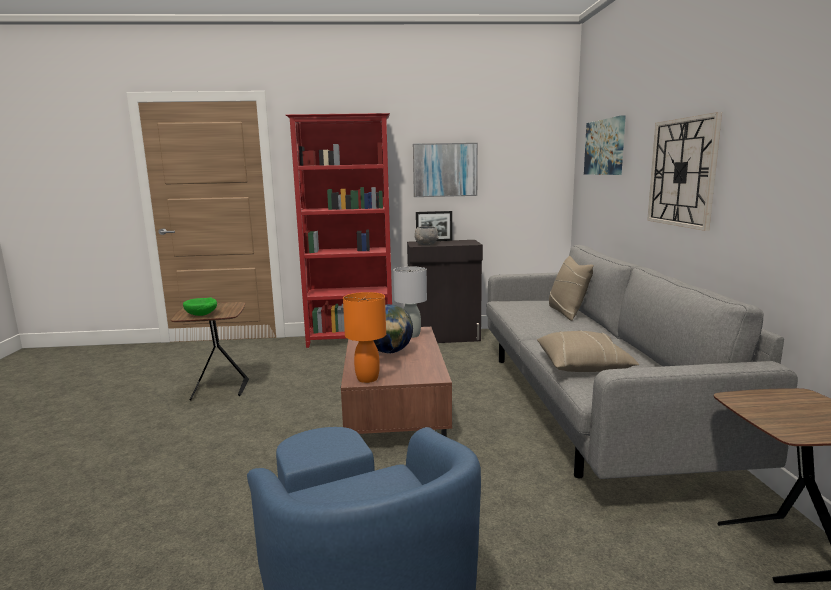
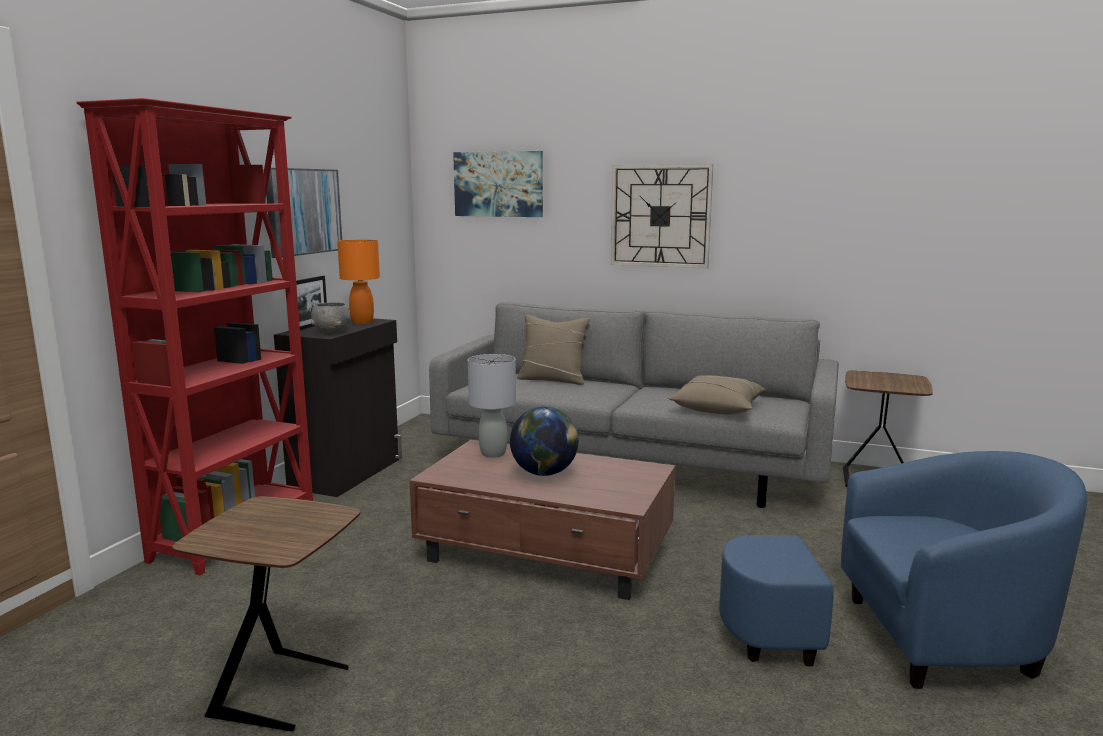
camera: 65 degrees left, 0 degrees up
(202, 315) = (304, 534): green bowl -> none
(367, 379) = (628, 498): orange table lamp -> orange table lamp (362, 322)

